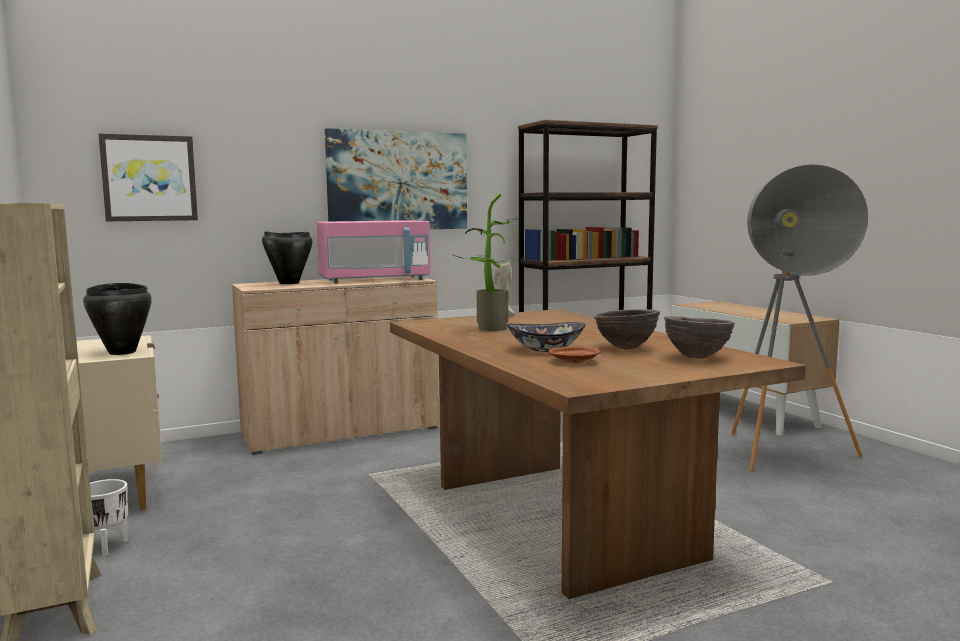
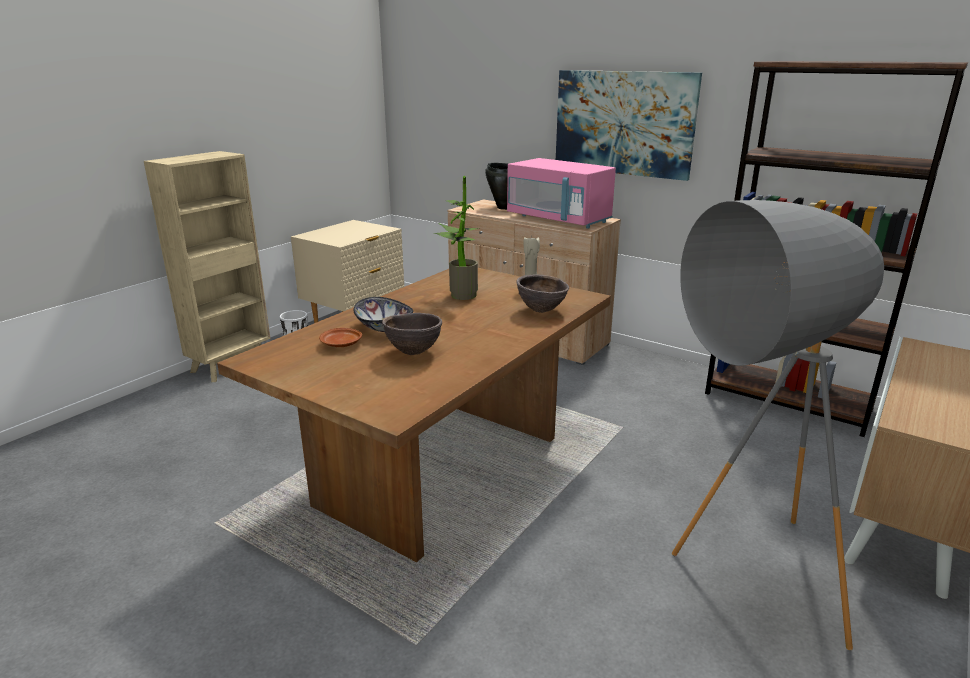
camera: 60 degrees right, 15 degrees up
(122, 352) = (345, 239): black cooking pot -> none
(149, 178) = (444, 111): picture -> none
(697, 357) = (392, 384): brown bowl -> brown bowl (541, 311)

